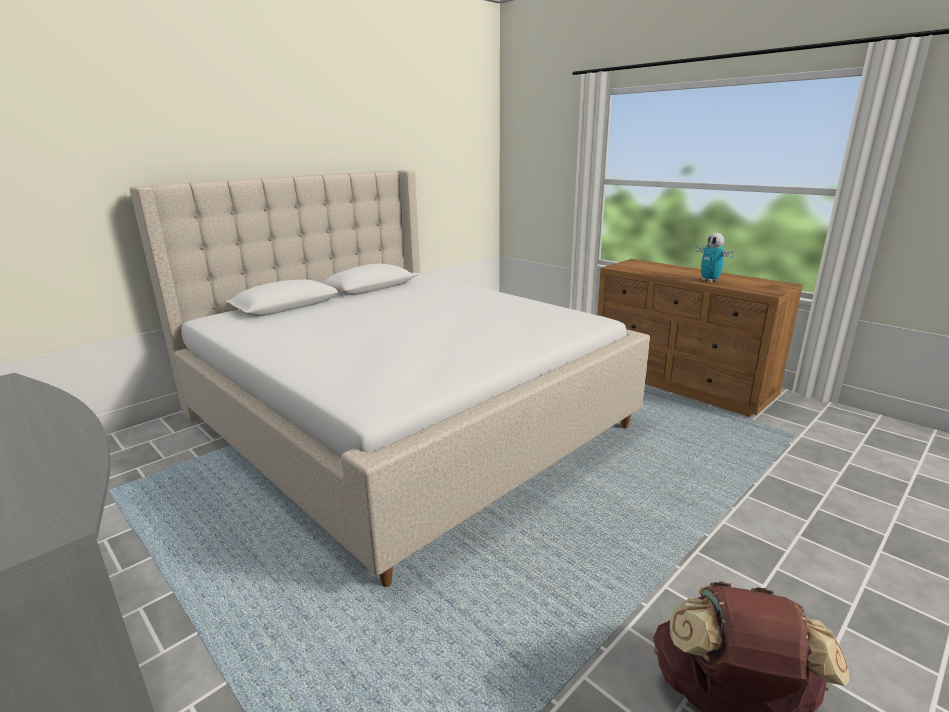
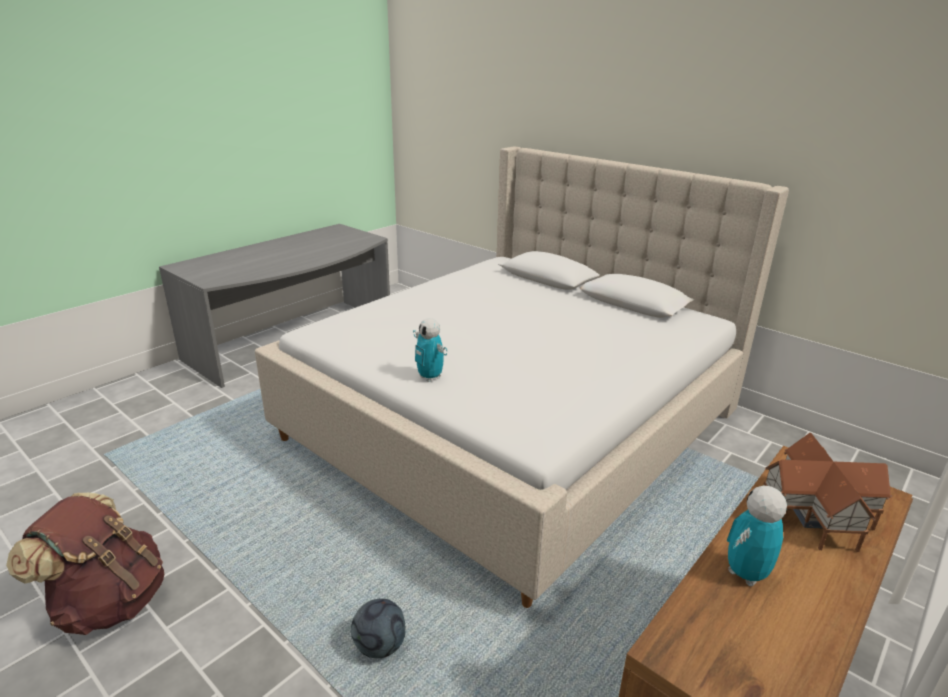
camera: 85 degrees right, 5 degrees up
(504, 346) = (430, 377): none -> toy robot
(657, 269) = (813, 514): none -> toy house
(686, 485) = (380, 646): none -> football

